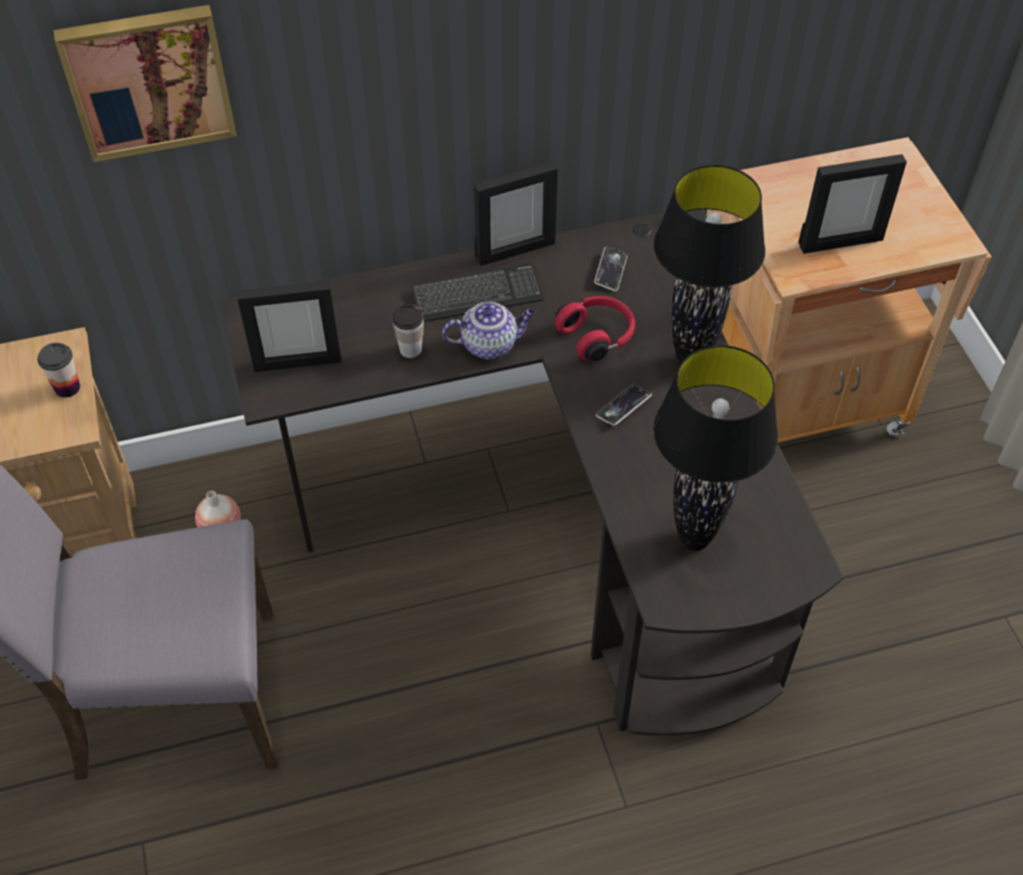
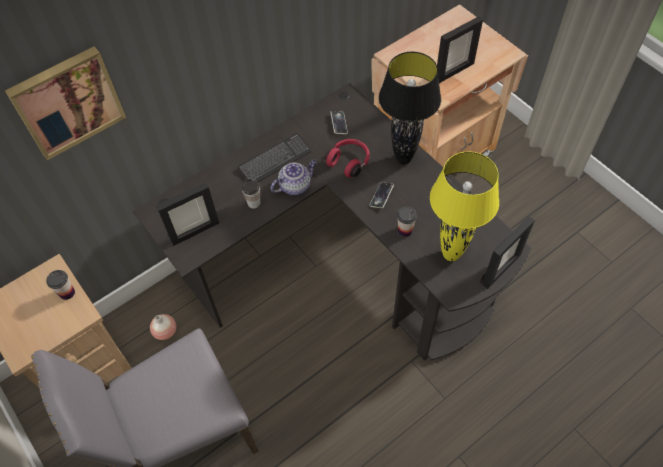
camera: 20 degrees left, 5 degrees up
(515, 250) = (283, 128): picture frame -> picture frame (500, 269)
(635, 474) = (405, 230): none -> cup
(693, 539) = (450, 255): black table lamp -> yellow table lamp

